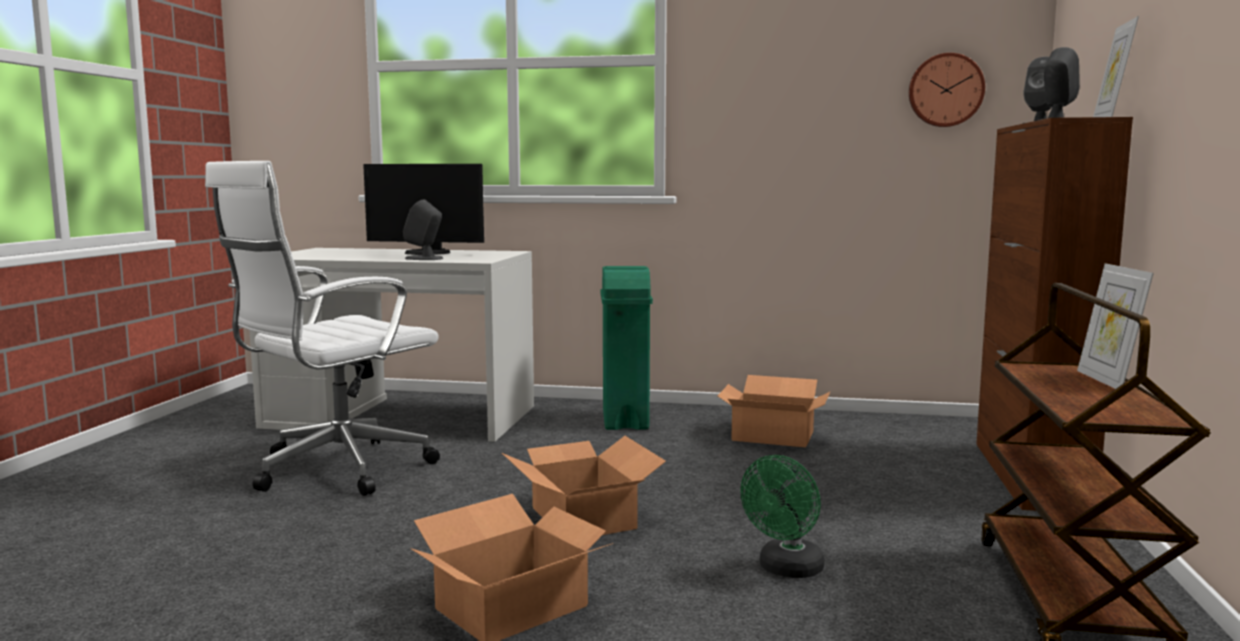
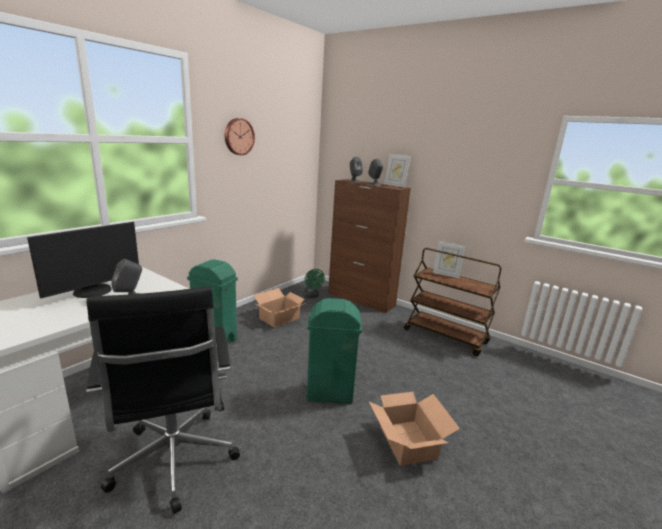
camera: 65 degrees left, 10 degrees up
(334, 471) = (174, 464): white office chair -> black office chair
(584, 517) = (329, 393): cardboard box -> green trash can
(786, 570) = (406, 368): green fan -> green fan (312, 296)
(945, 90) = (295, 158): wall clock -> wall clock (238, 136)

